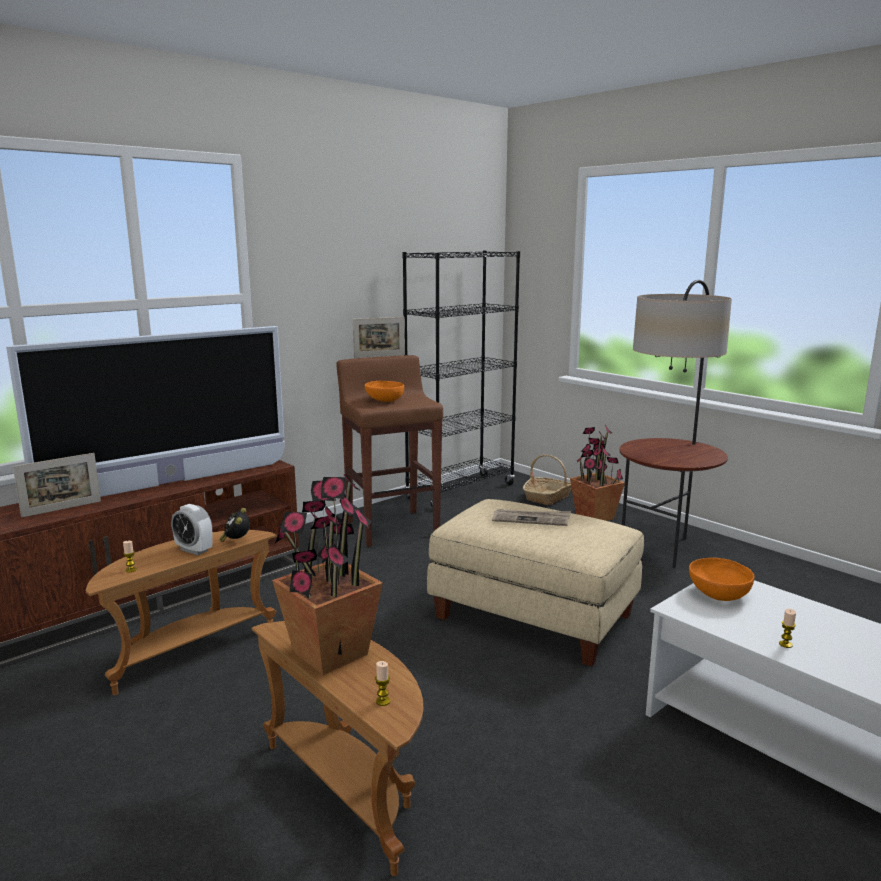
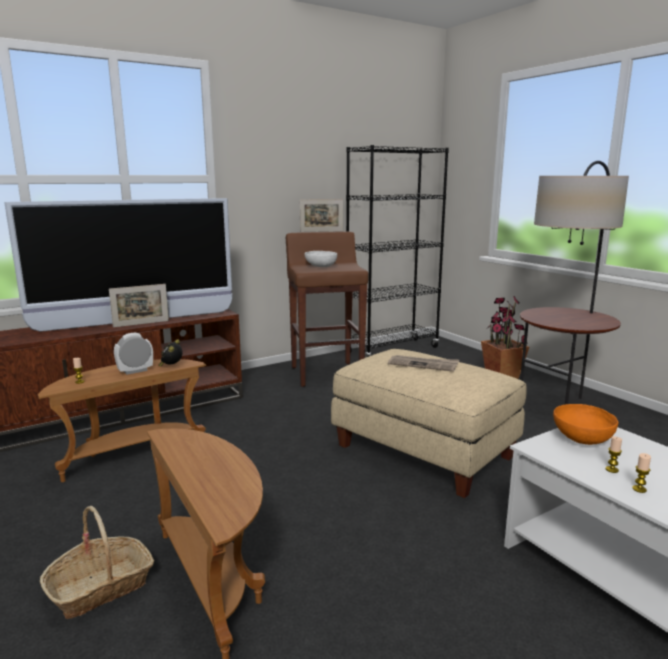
camera: 10 degrees right, 0 degrees up
(62, 509) = (46, 334): picture frame -> picture frame (141, 324)
(194, 550) = (135, 371): alarm clock -> alarm clock turned 105 degrees clockwise
(329, 653) = (199, 457): potted plant -> none
(383, 701) = (224, 501): candle -> candle (612, 469)
(384, 400) = (320, 266): orange bowl -> white bowl
(548, 497) = (464, 358): basket -> basket (101, 587)

